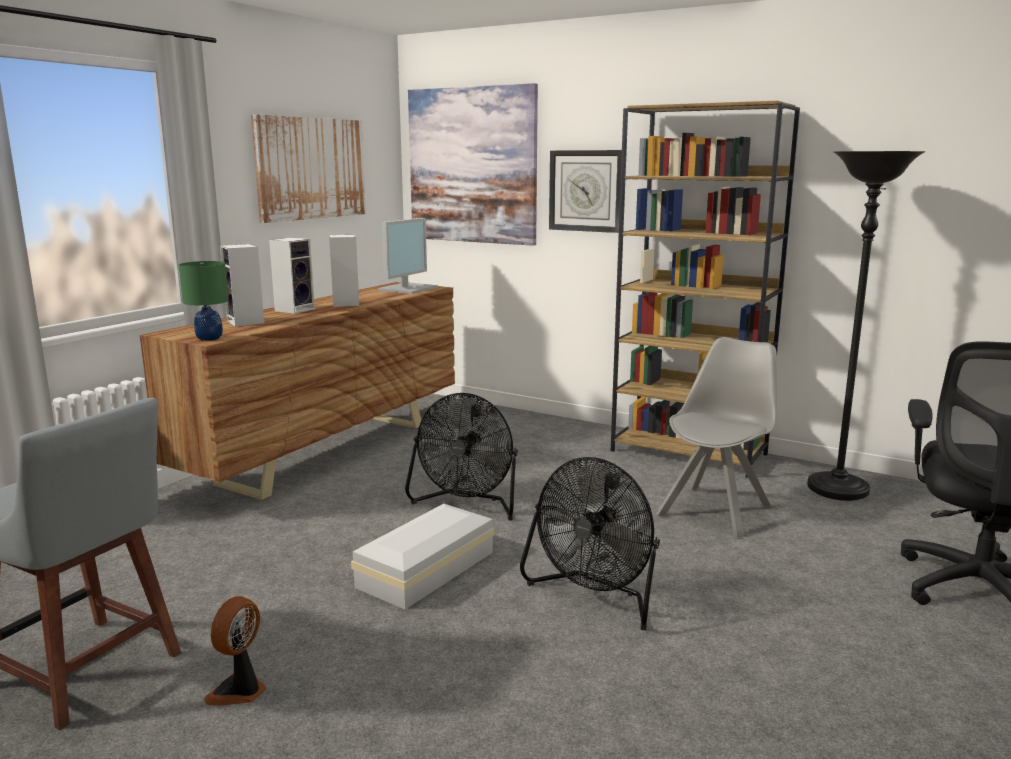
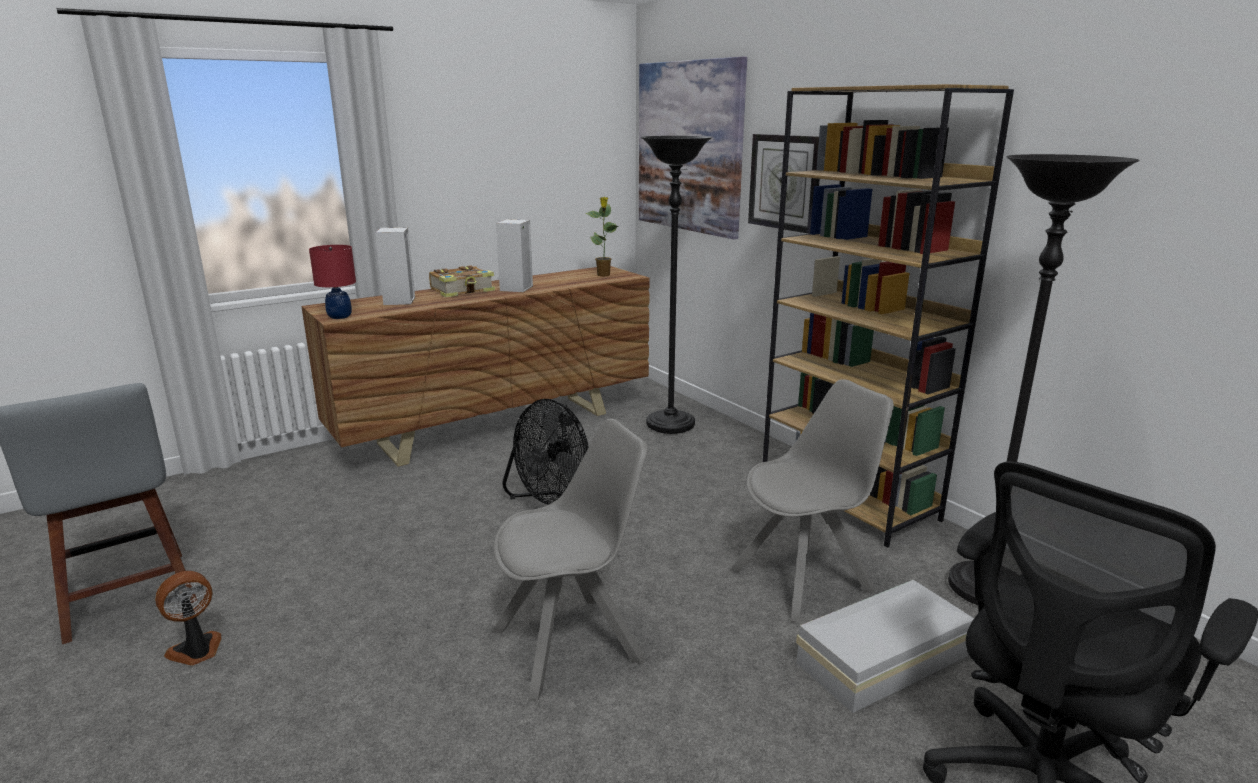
camera: 25 degrees right, 5 degrees up
(211, 339) = (341, 317): green table lamp -> red table lamp
(295, 309) = (463, 291): speaker -> book
(311, 168) = (516, 149): picture -> none
(408, 288) = (603, 275): monitor -> potted plant
(429, 569) = (454, 573): white storage box -> white storage box (886, 659)
(491, 425) = (670, 425): none -> black floor lamp
(594, 592) = (571, 644): black fan -> grey chair

